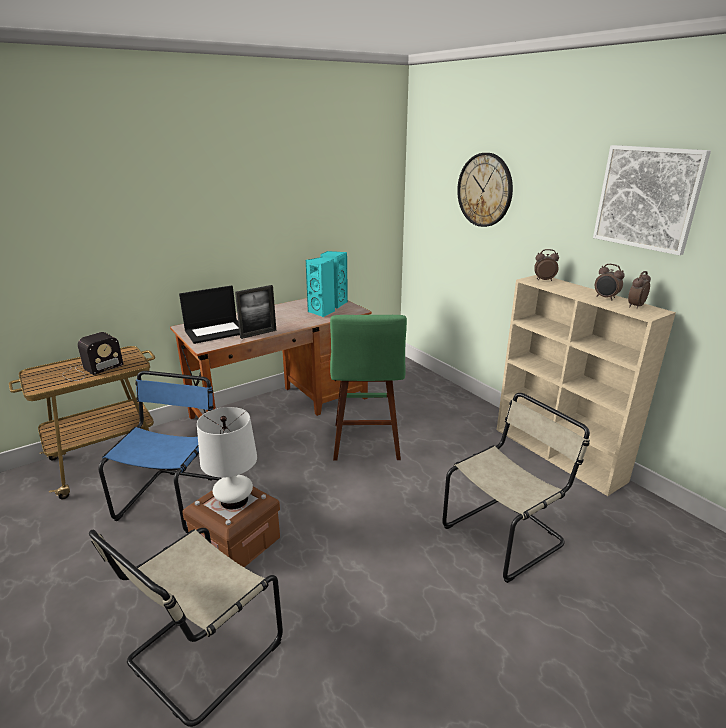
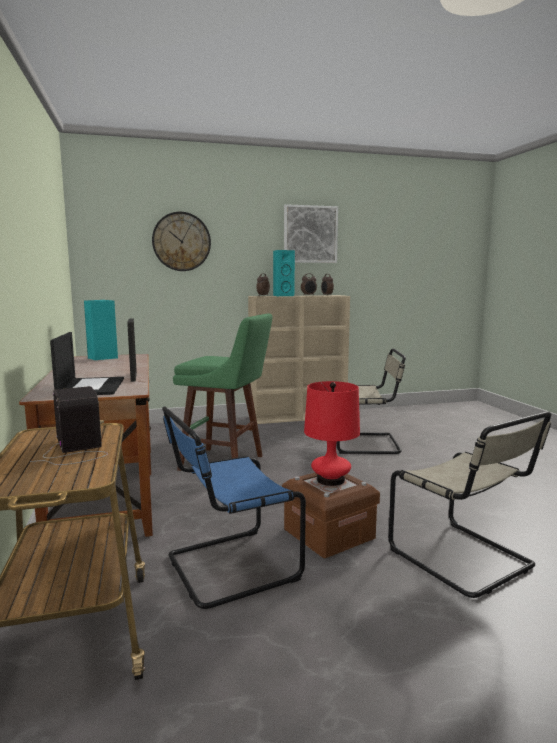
camera: 70 degrees left, 15 degrees down
(174, 498) = (227, 568): blue chair -> blue chair turned 60 degrees counterclockwise
(234, 500) = (330, 480): white table lamp -> red table lamp
(322, 312) = (117, 361): turquoise speaker -> turquoise speaker (282, 296)
(506, 534) = (368, 444): beige chair -> beige chair turned 105 degrees clockwise

